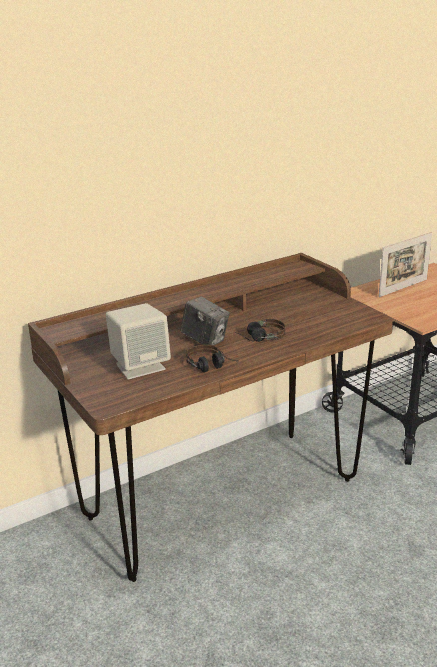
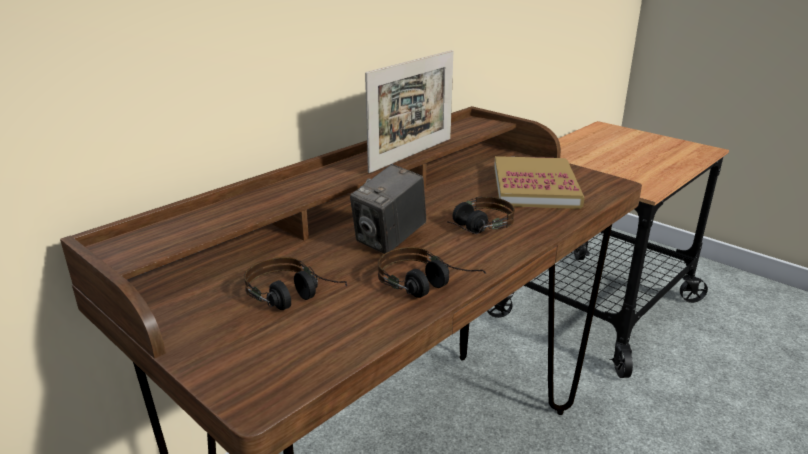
camera: 15 degrees left, 0 degrees up
(140, 366) = (296, 299): beige speaker -> headphones
(205, 340) = (390, 240): camera -> camera turned 105 degrees clockwise
(317, 315) = (535, 186): none -> book
(403, 288) = (586, 150): picture frame -> picture frame (412, 154)

